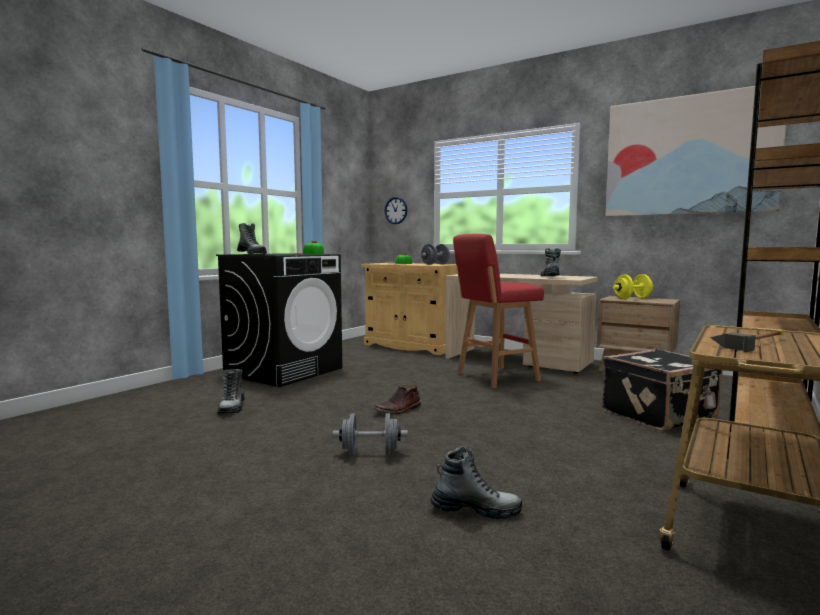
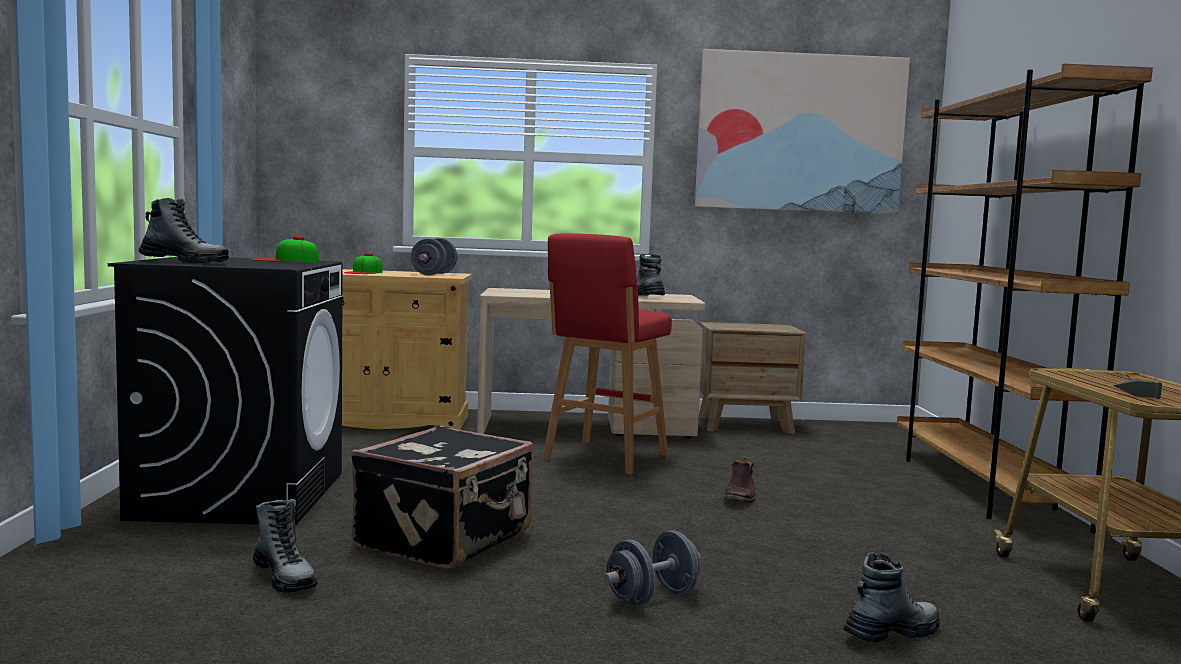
camera: 35 degrees left, 0 degrees up
(396, 210) = (320, 170): wall clock -> none
(398, 410) = (568, 529): brown boot -> brown boot (740, 497)
(632, 298) = (739, 325): yellow dumbbell -> none
(660, 415) = (862, 481): black suitcase -> black suitcase (447, 540)

